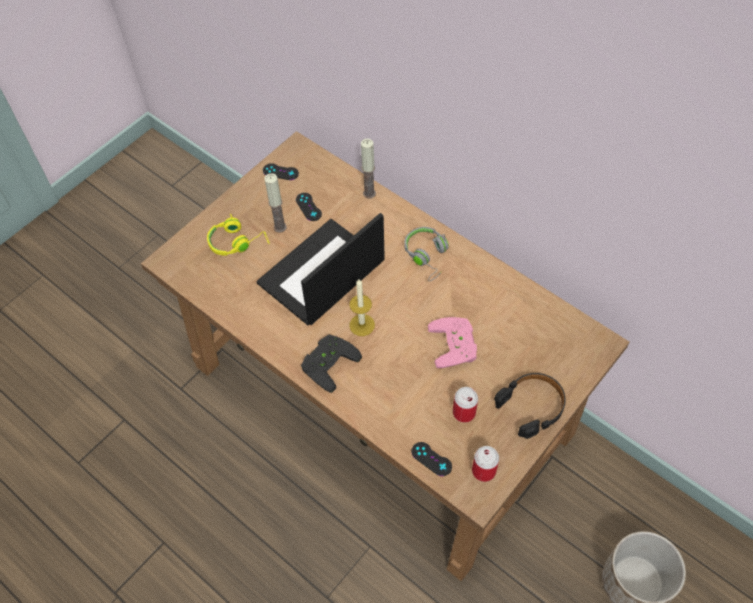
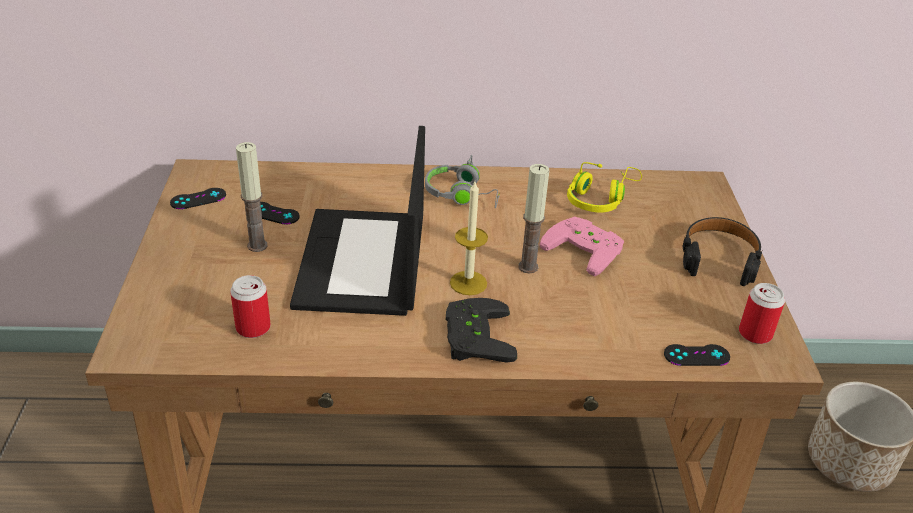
camera: 45 degrees left, 20 degrees down
(237, 242) = (214, 284): yellow headphones -> yellow headphones (600, 198)
(369, 193) = (332, 174): candle -> candle (528, 267)
(464, 412) = (670, 298): can -> can (253, 328)

